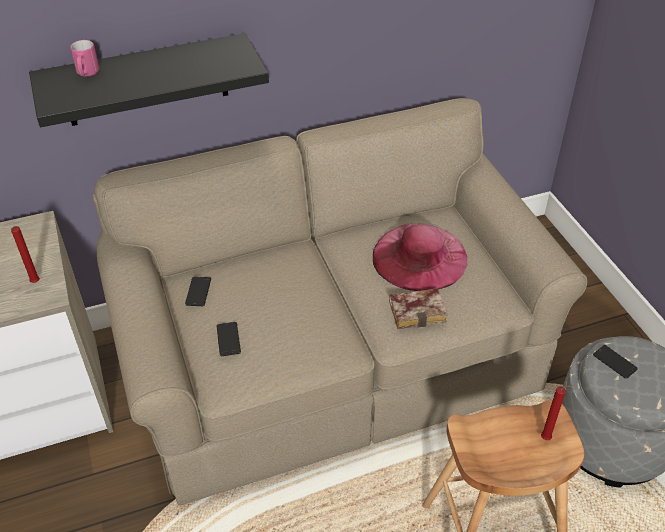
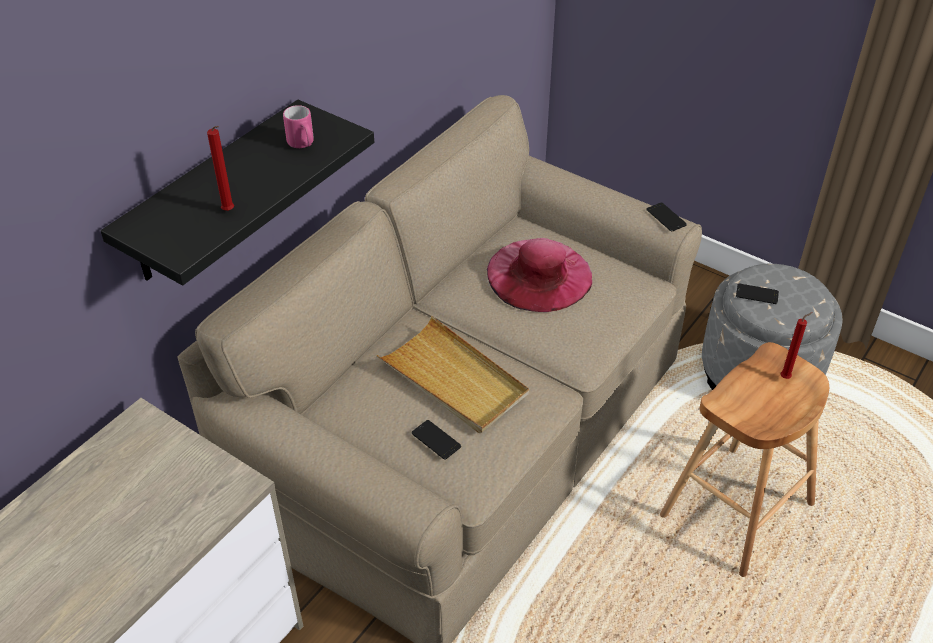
camera: 35 degrees left, 0 degrees up
(35, 283) = (210, 481): red candle -> red candle (229, 211)
(87, 74) = (177, 206): pink mug -> pink mug (303, 144)
(198, 291) = (356, 411): phone -> phone (666, 217)
(282, 302) = (454, 379): none -> beige tray
(419, 311) = (584, 325): book -> none

